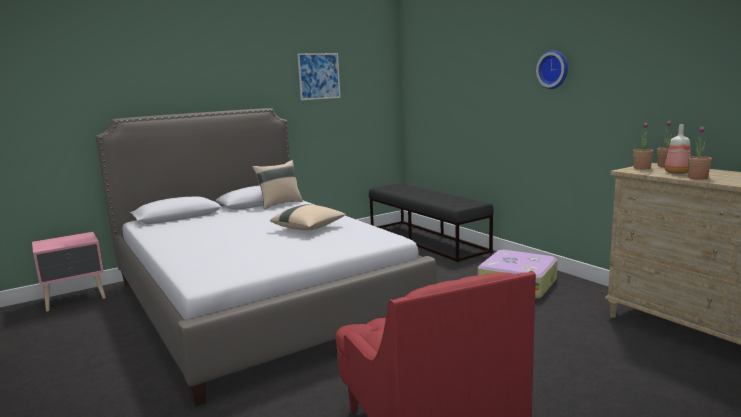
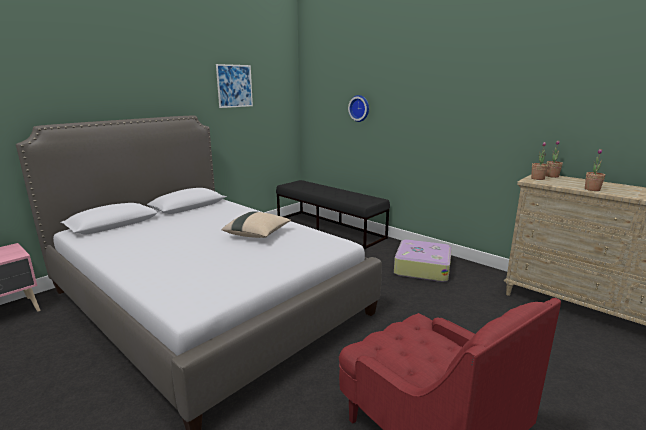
camera: 15 degrees left, 5 degrees up
(279, 204) = (211, 206): beige pillow -> none
(554, 69) = (451, 92): wall clock -> wall clock (360, 108)
(676, 172) = (569, 183): bottle -> none

